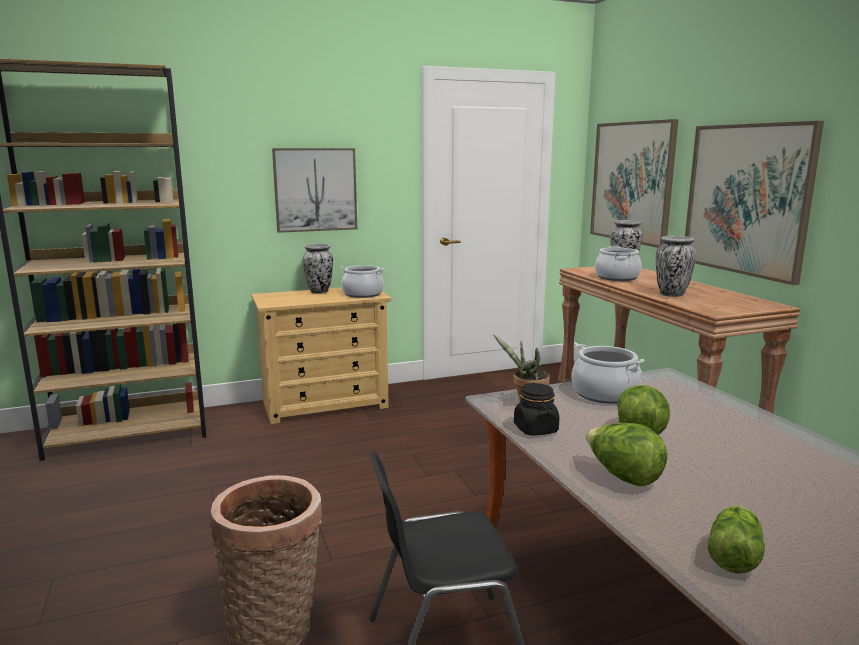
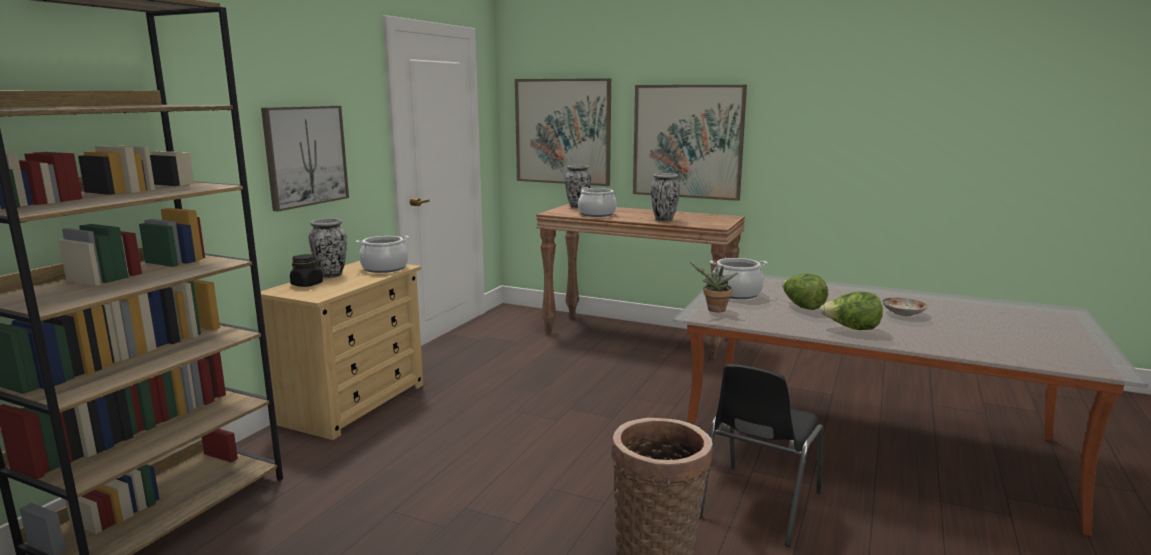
camera: 45 degrees left, 0 degrees up
(536, 429) = (760, 322): black jar -> black jar (307, 284)
(734, 554) = (955, 341): lettuce -> none
(770, 489) = (903, 313): none -> plate

